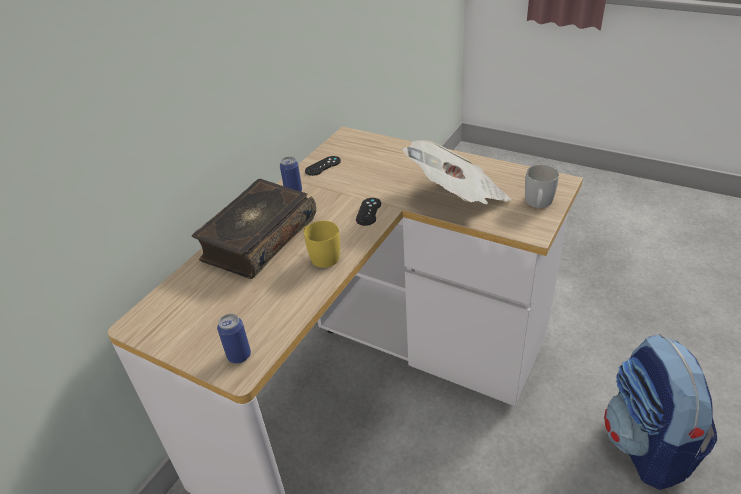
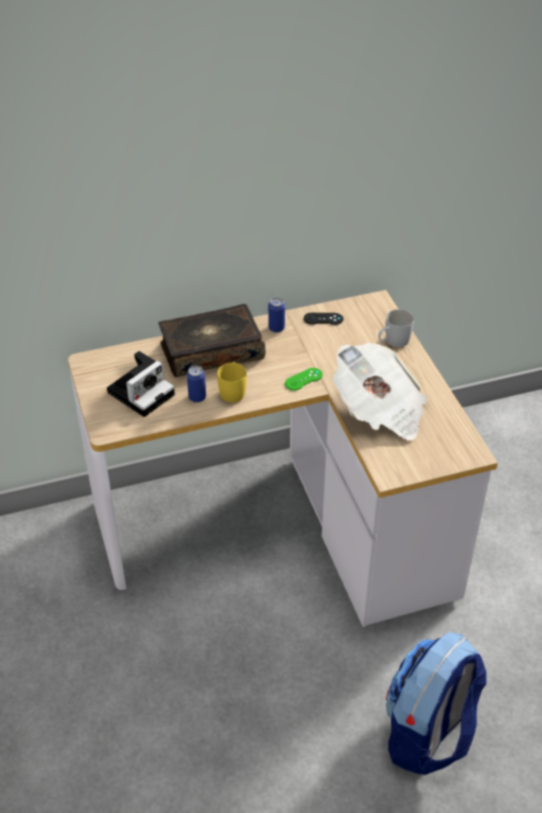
camera: 40 degrees right, 5 degrees up
(233, 312) = (142, 392): none -> camera
(239, 355) = (116, 421): can -> can (197, 397)
(368, 211) = (303, 379): black game controller -> green game controller
(538, 204) = (426, 458): white mug -> white mug (393, 342)

